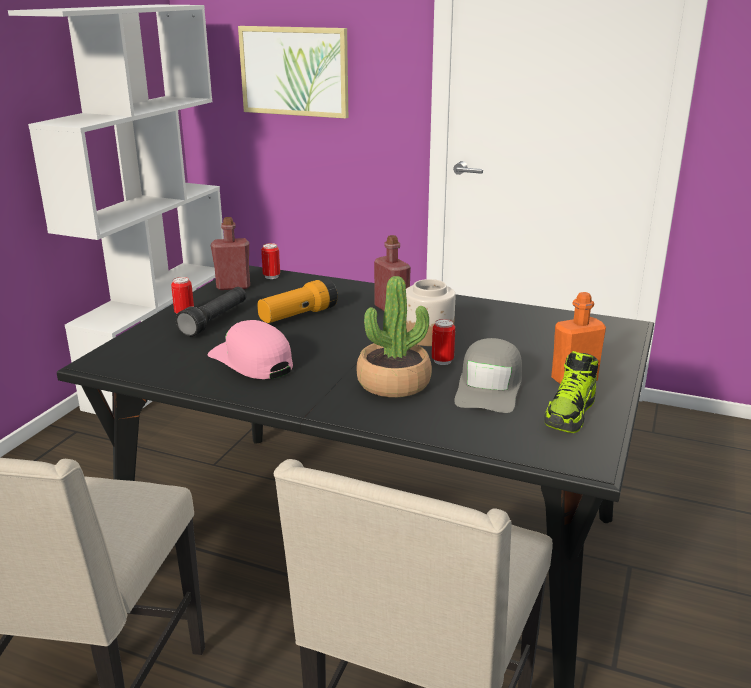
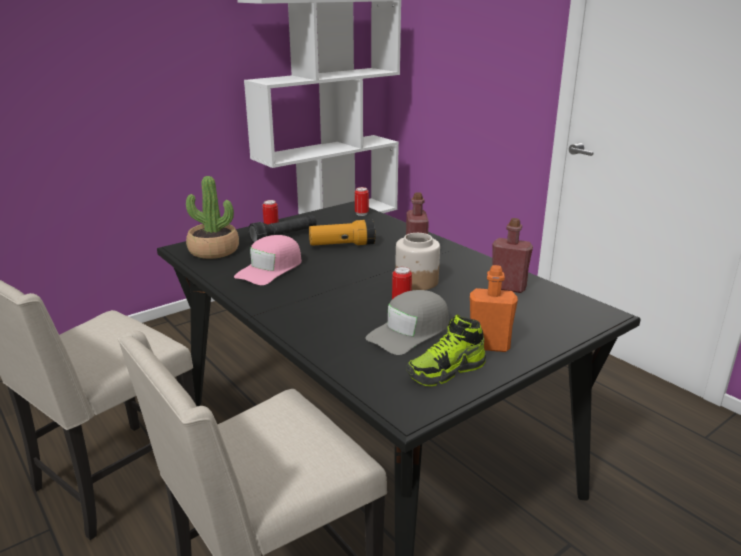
camera: 30 degrees right, 0 degrees up
(233, 286) = (326, 216): red bottle -> red bottle (508, 287)
(251, 361) = (270, 269): pink cap -> pink cap turned 135 degrees counterclockwise
(294, 71) = (463, 53): picture -> none
(393, 383) = (343, 309): potted plant -> potted plant (213, 251)

